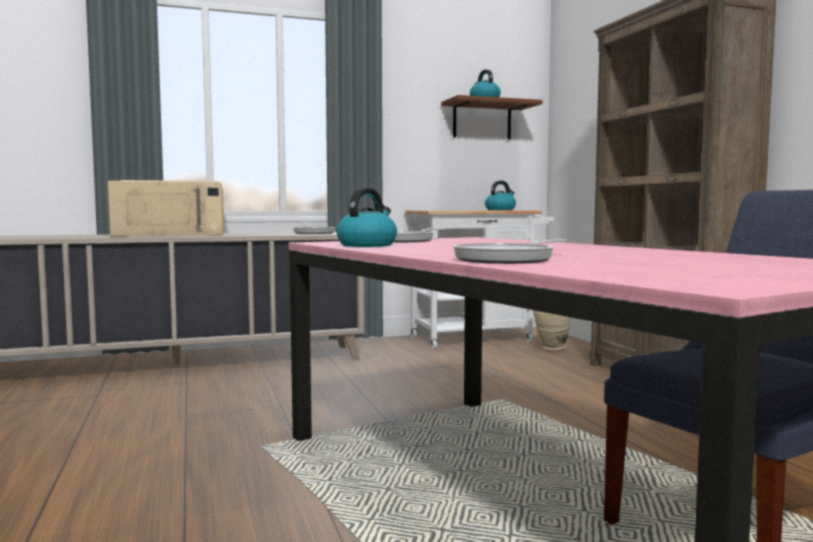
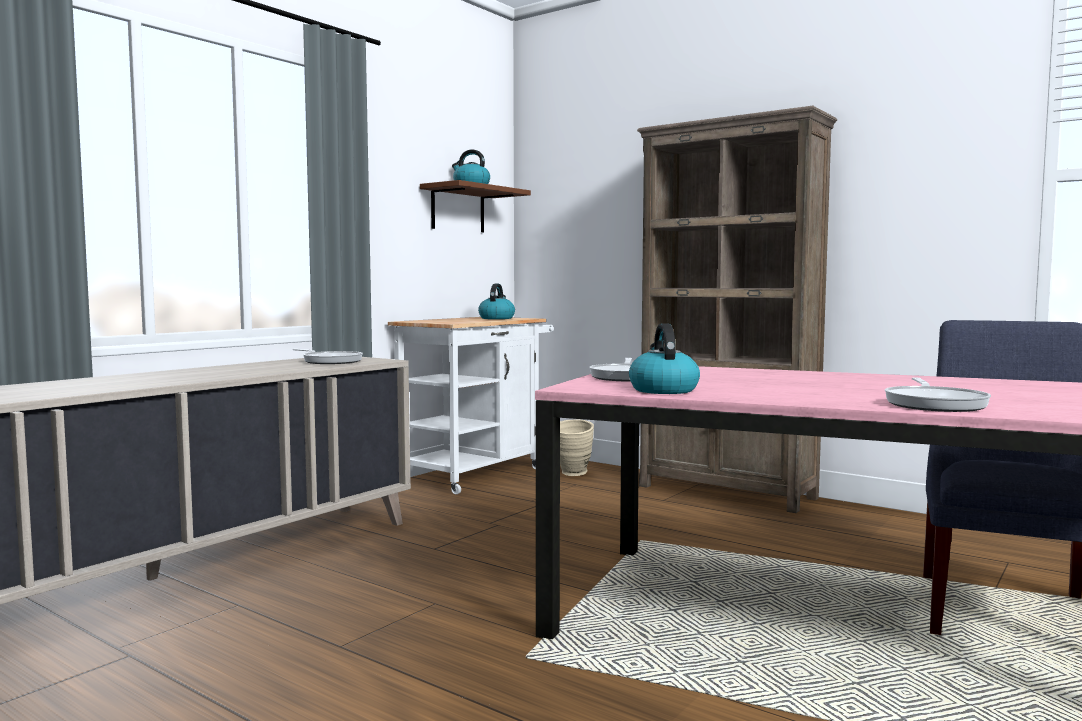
camera: 35 degrees left, 0 degrees up
(171, 234) = (145, 378): beige microwave -> none

